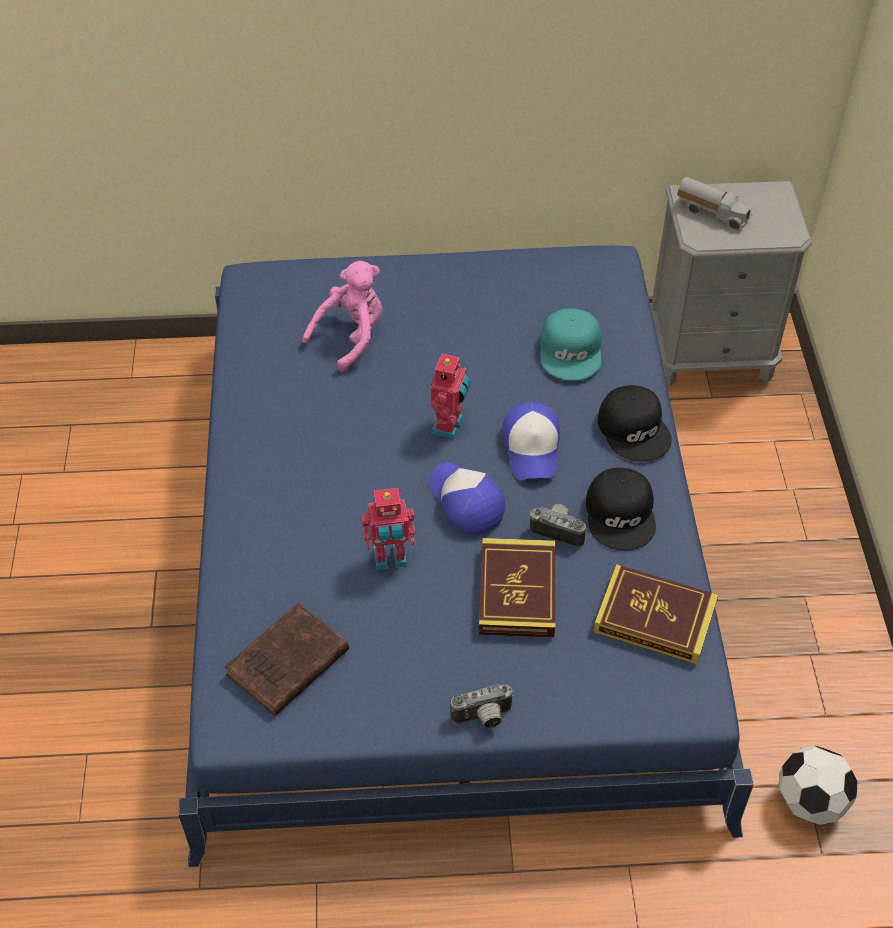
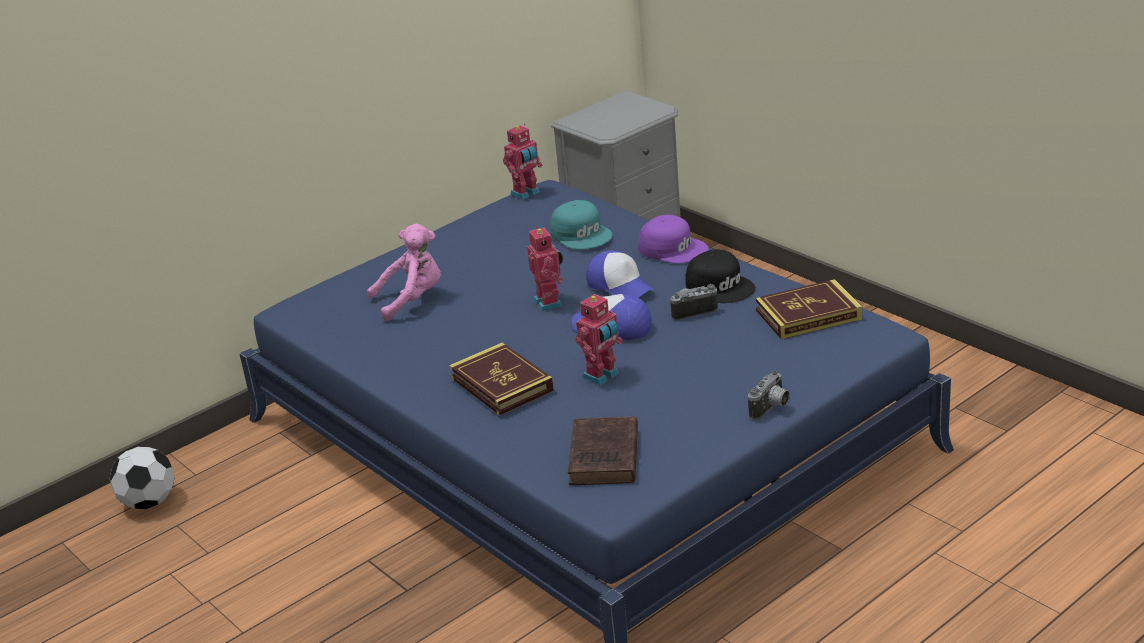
camera: 35 degrees left, 20 degrees down
(351, 337) = (412, 300): pink plush toy -> pink plush toy turned 60 degrees clockwise
(517, 591) = (707, 347): book -> book (501, 384)
(584, 257) = (526, 193): none -> toy robot
(635, 429) = (673, 248): black cap -> purple cap
(713, 213) = (599, 120): toy truck -> none
(810, 802) = (968, 413): football -> football (149, 502)

